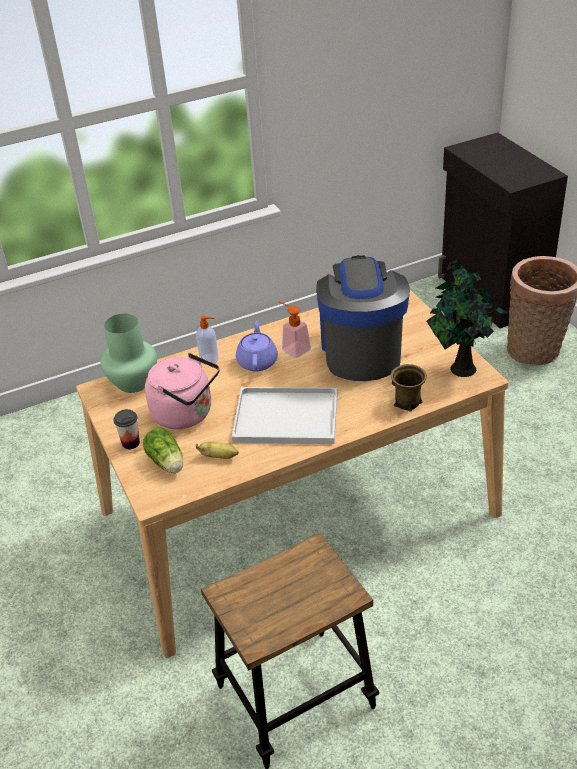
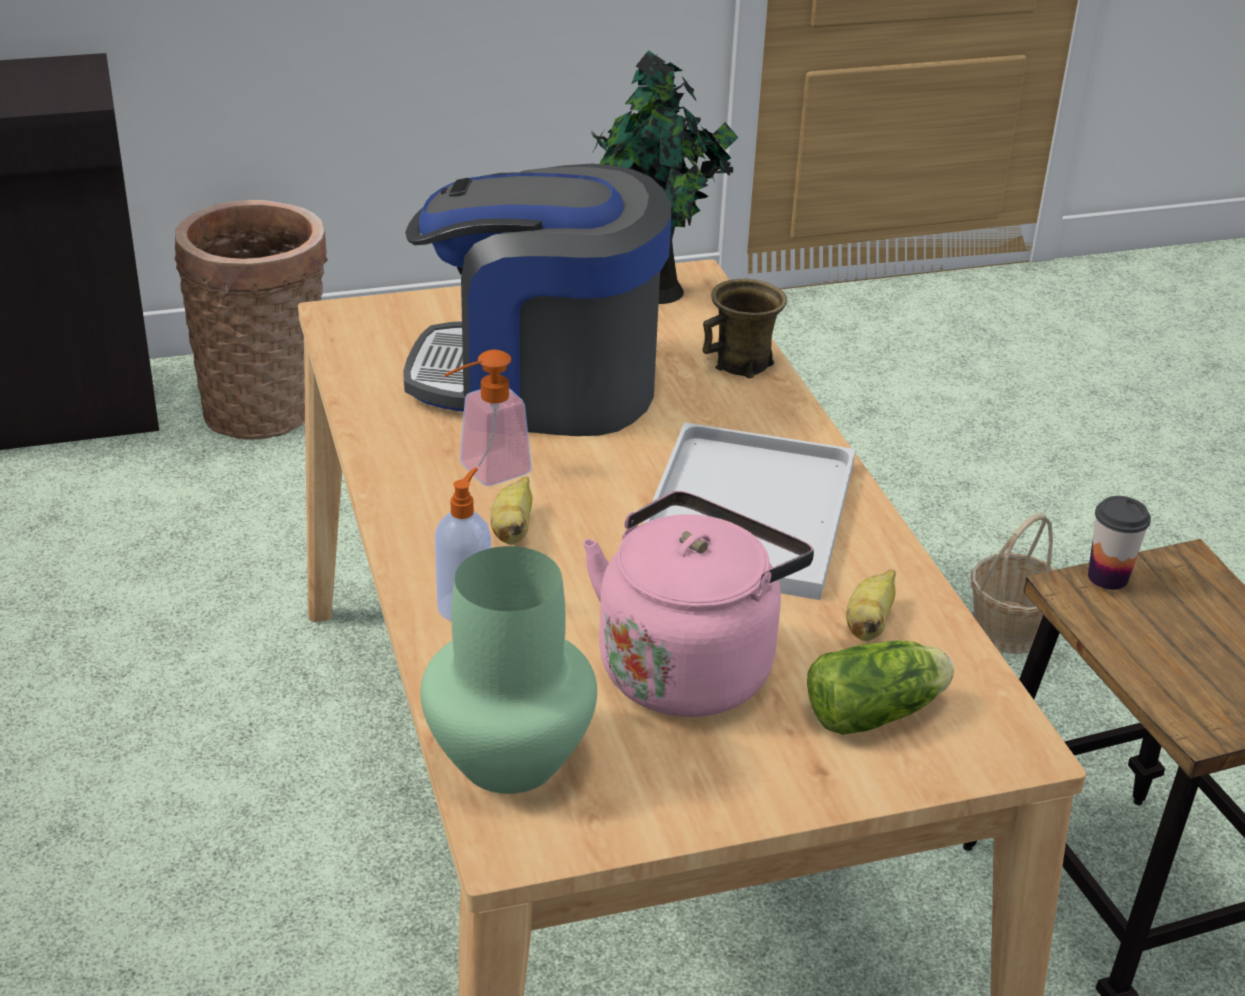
camera: 85 degrees left, 5 degrees down
(131, 443) = (786, 776): cup -> cup (1107, 577)
(257, 361) = (513, 530): purple teapot -> banana
(495, 649) = (1009, 629): none -> basket

